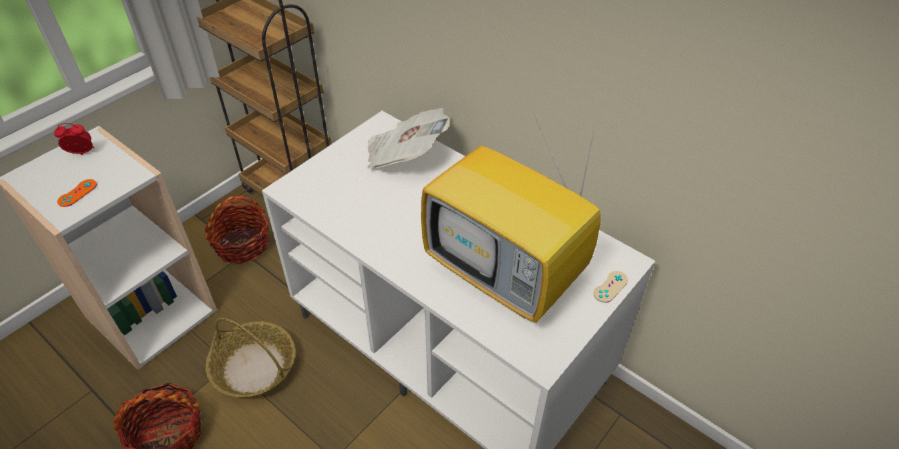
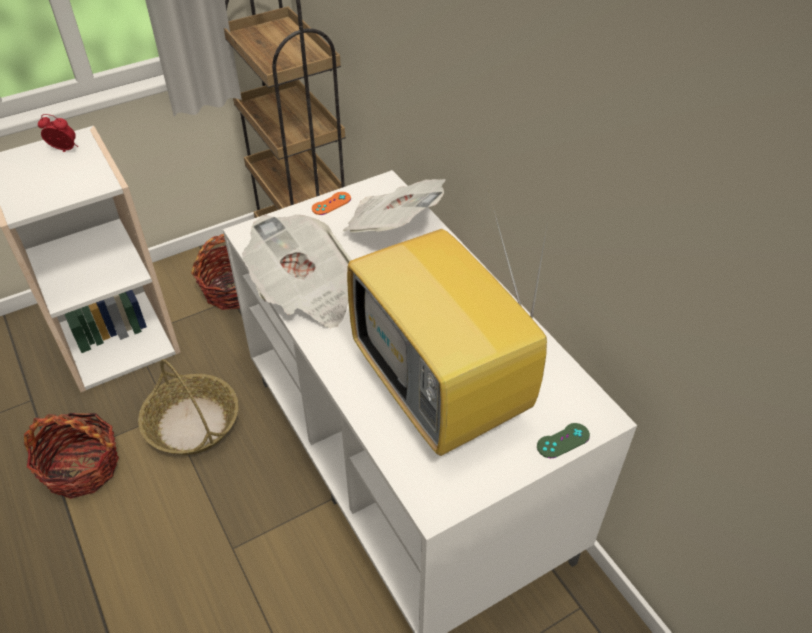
camera: 20 degrees right, 0 degrees up
(77, 193) = (41, 189): orange game controller -> orange game controller (331, 203)
(360, 225) = (307, 292): none -> newspaper
(610, 287) = (563, 441): beige game controller -> green game controller

